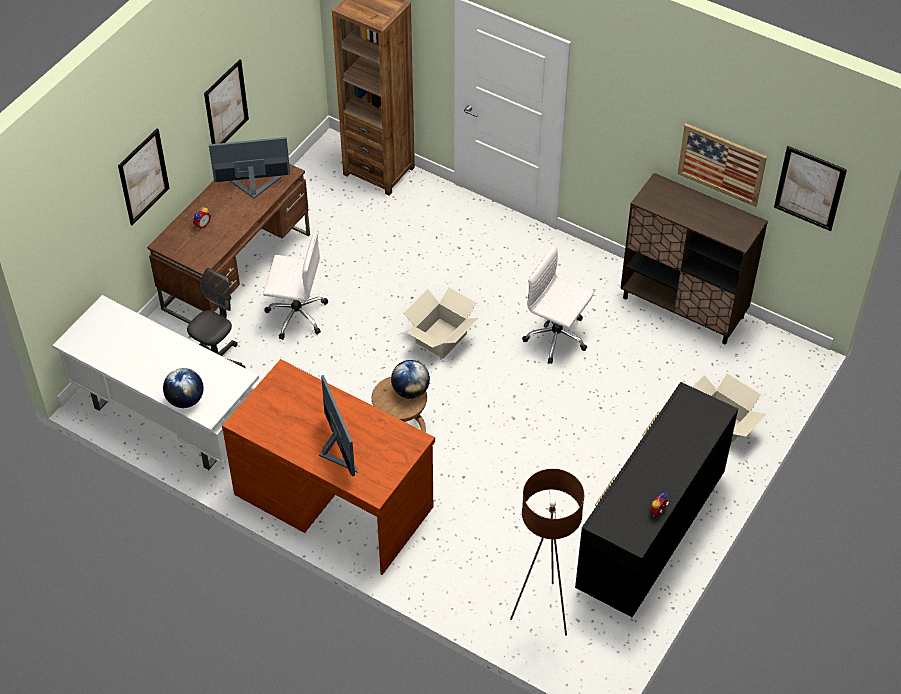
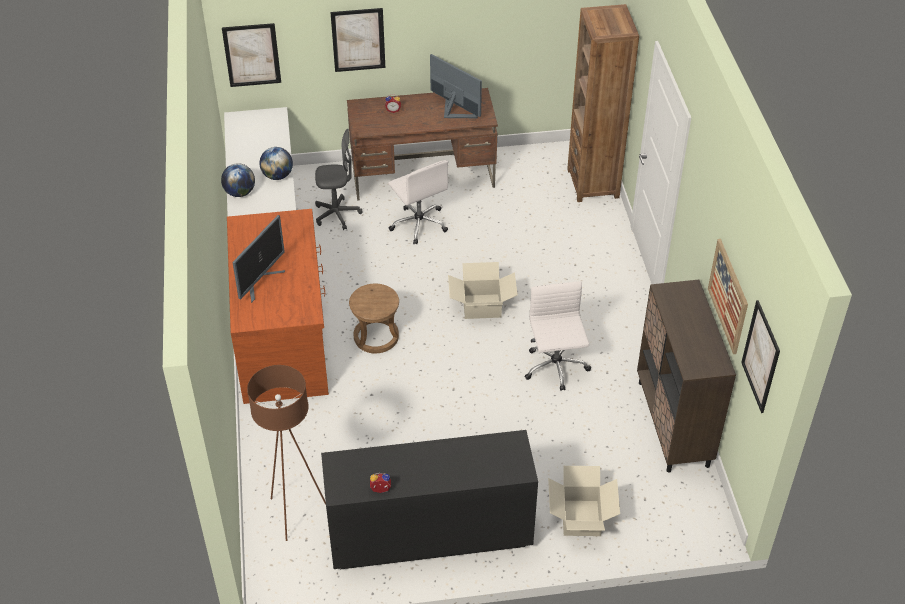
camera: 50 degrees right, 5 degrees down
(226, 106) = (470, 38): picture -> picture (252, 55)
(410, 391) = (385, 303): globe -> globe (277, 176)

